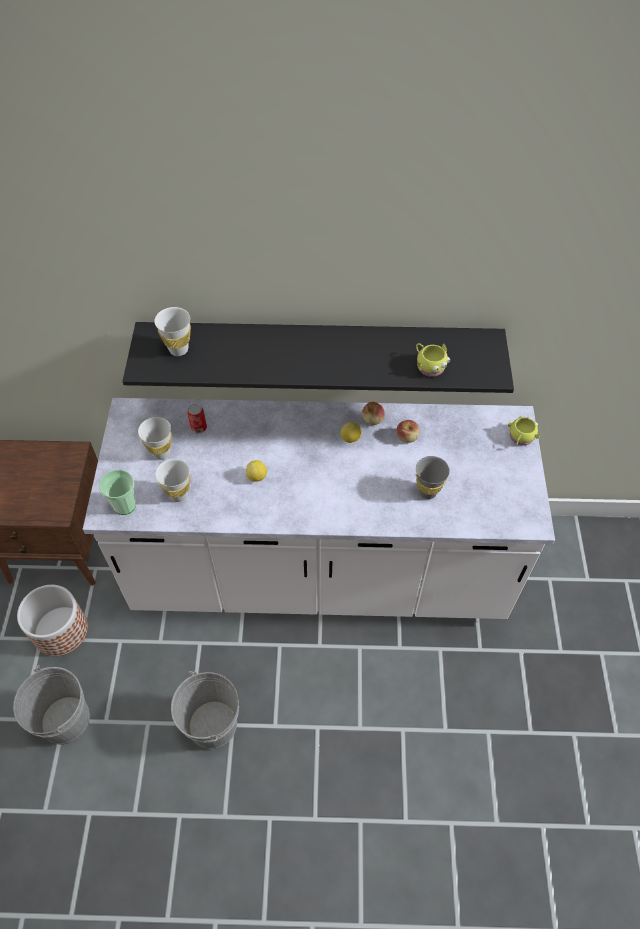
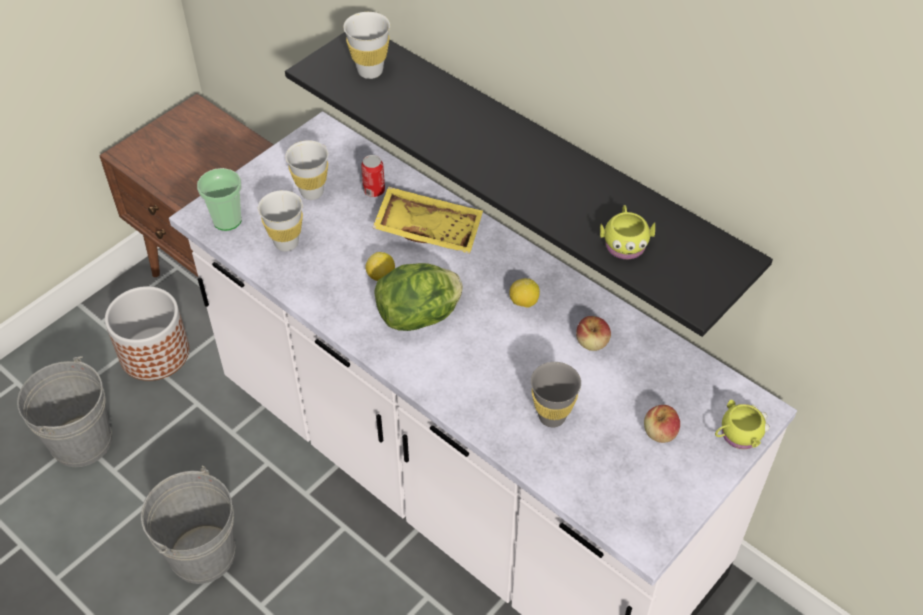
camera: 40 degrees right, 5 degrees down
(255, 430) = (429, 228): none -> yellow tray
(303, 485) = (419, 316): none -> lettuce
(372, 419) = (571, 298): apple -> apple (660, 432)

